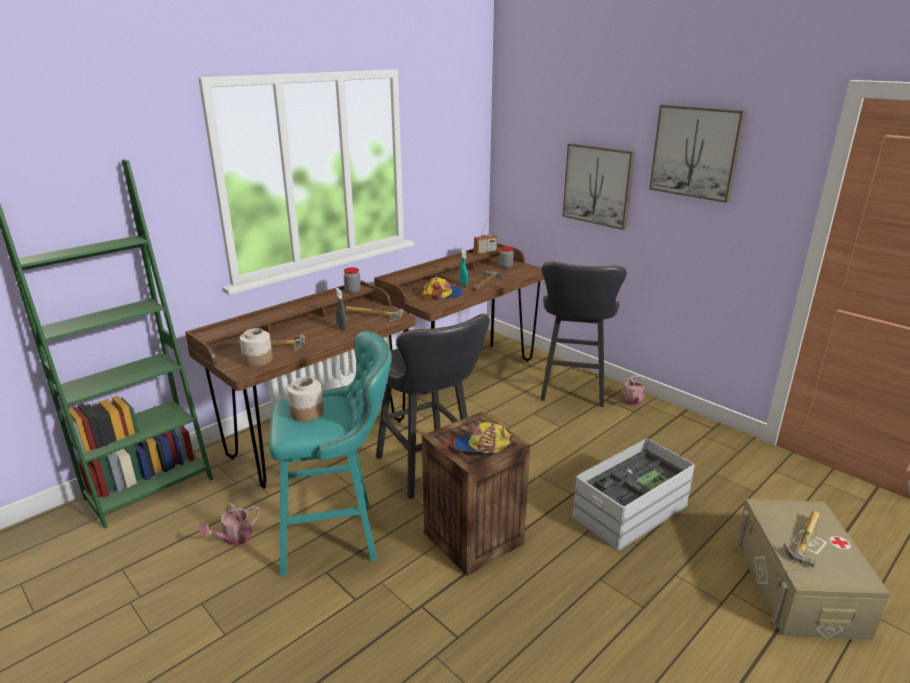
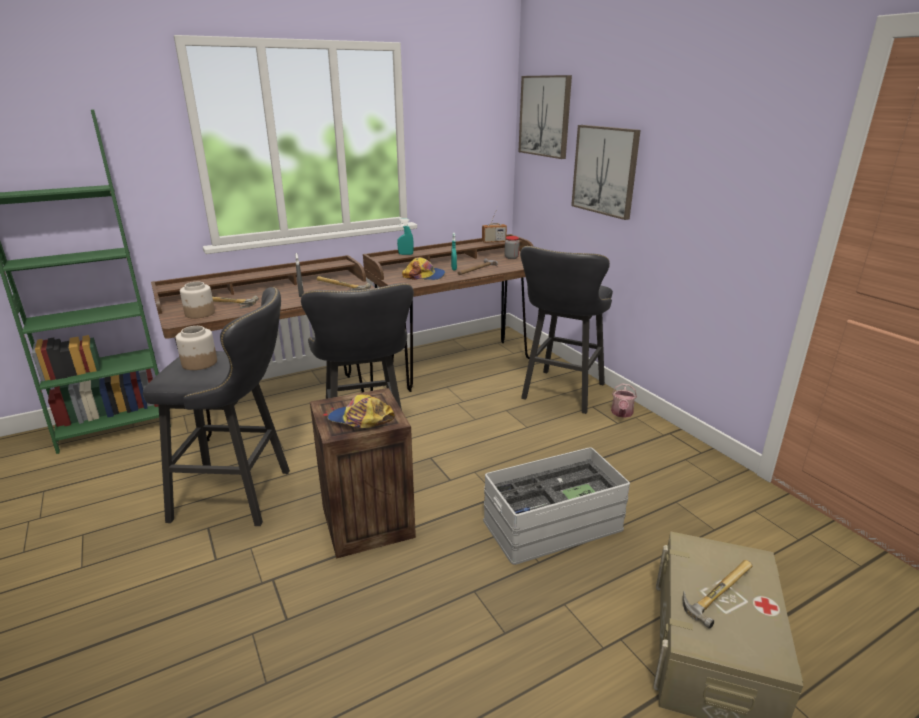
camera: 15 degrees right, 0 degrees up
(234, 538) = (151, 481): watering can -> none
(342, 535) = (245, 495): turquoise stool -> black stool
(353, 291) = (332, 263): jar -> none
(415, 274) = (405, 254): none -> turquoise spray bottle
(695, 152) = (699, 126): picture -> picture (545, 116)

